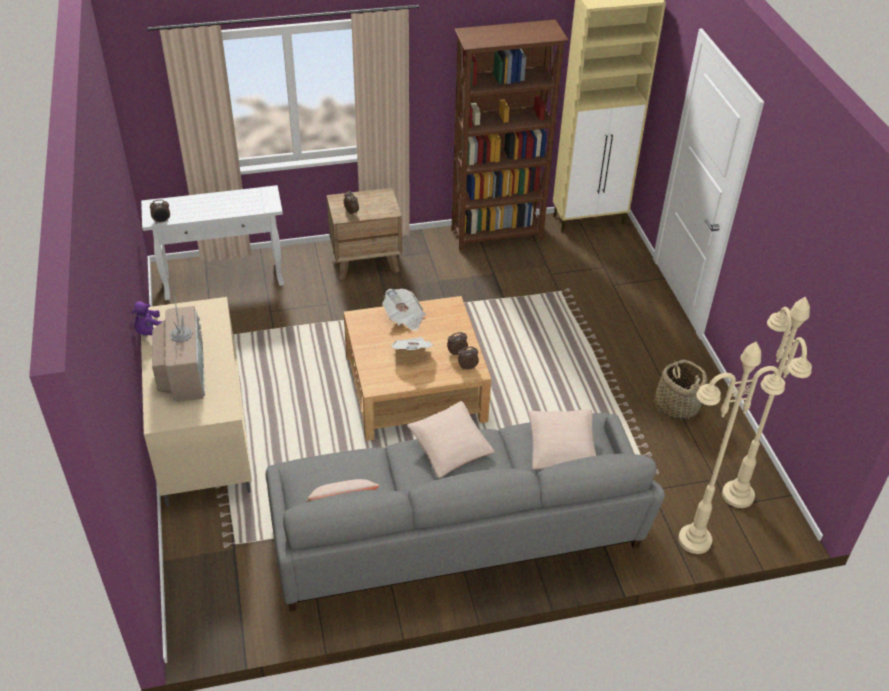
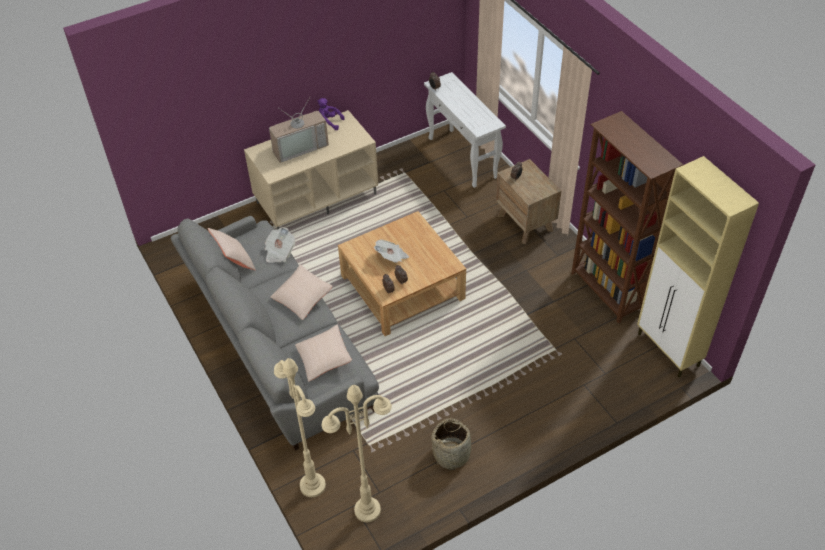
camera: 75 degrees right, 5 degrees up
(404, 318) = (425, 243): newspaper -> newspaper (279, 252)

